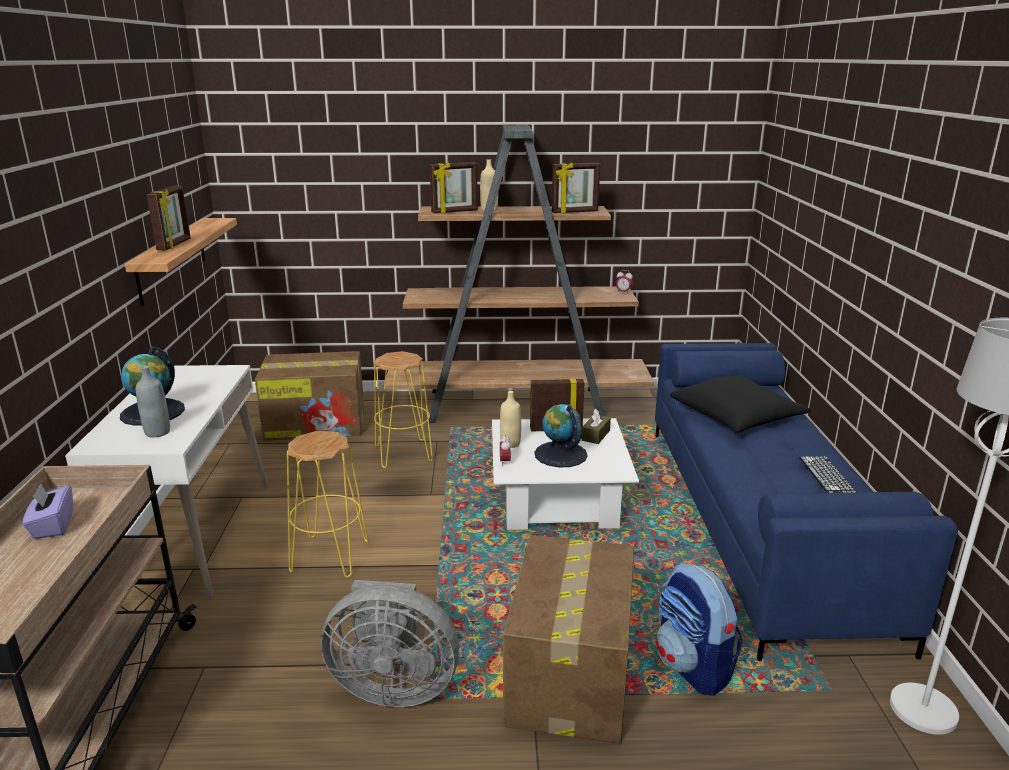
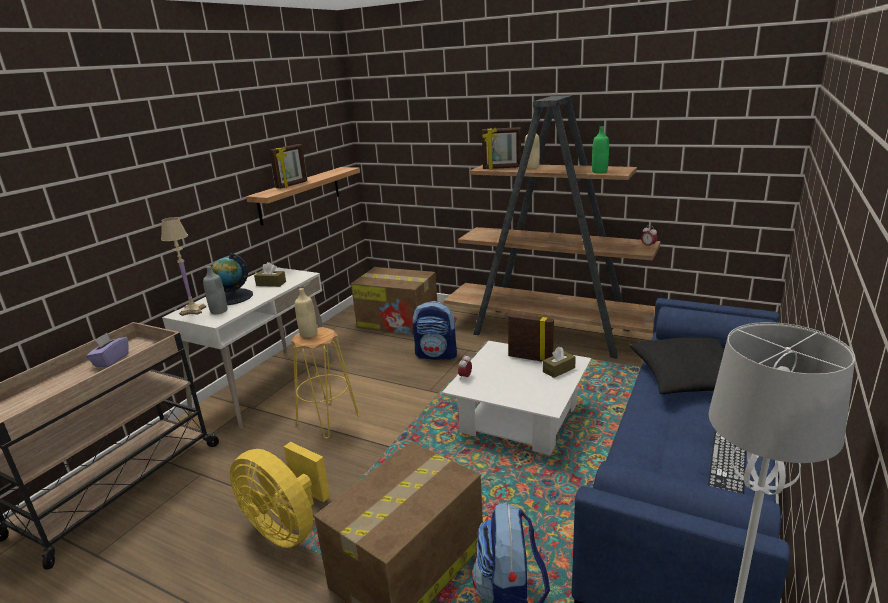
camera: 30 degrees right, 0 degrees up
(110, 438) = (193, 310): none -> beige table lamp
(193, 387) = (271, 283): none -> brown tissue box
(393, 686) = (287, 527): grey fan -> yellow fan
(404, 453) = (437, 355): yellow stool -> backpack
(510, 444) = (483, 363): beige bottle -> beige bottle (308, 334)
(560, 454) = (514, 380): globe -> none
(575, 212) = (599, 172): picture frame -> green bottle

